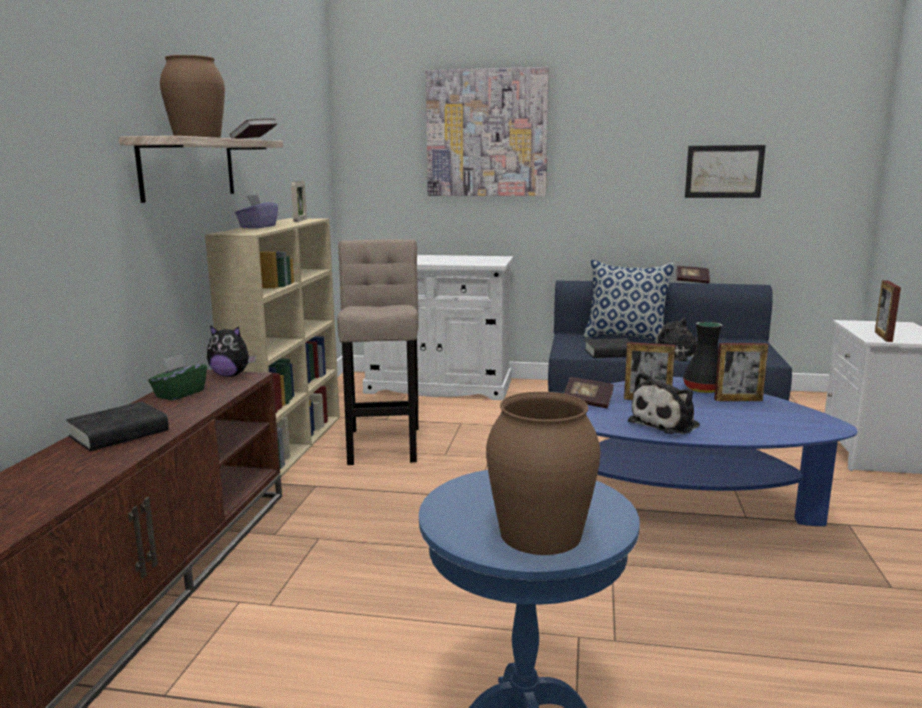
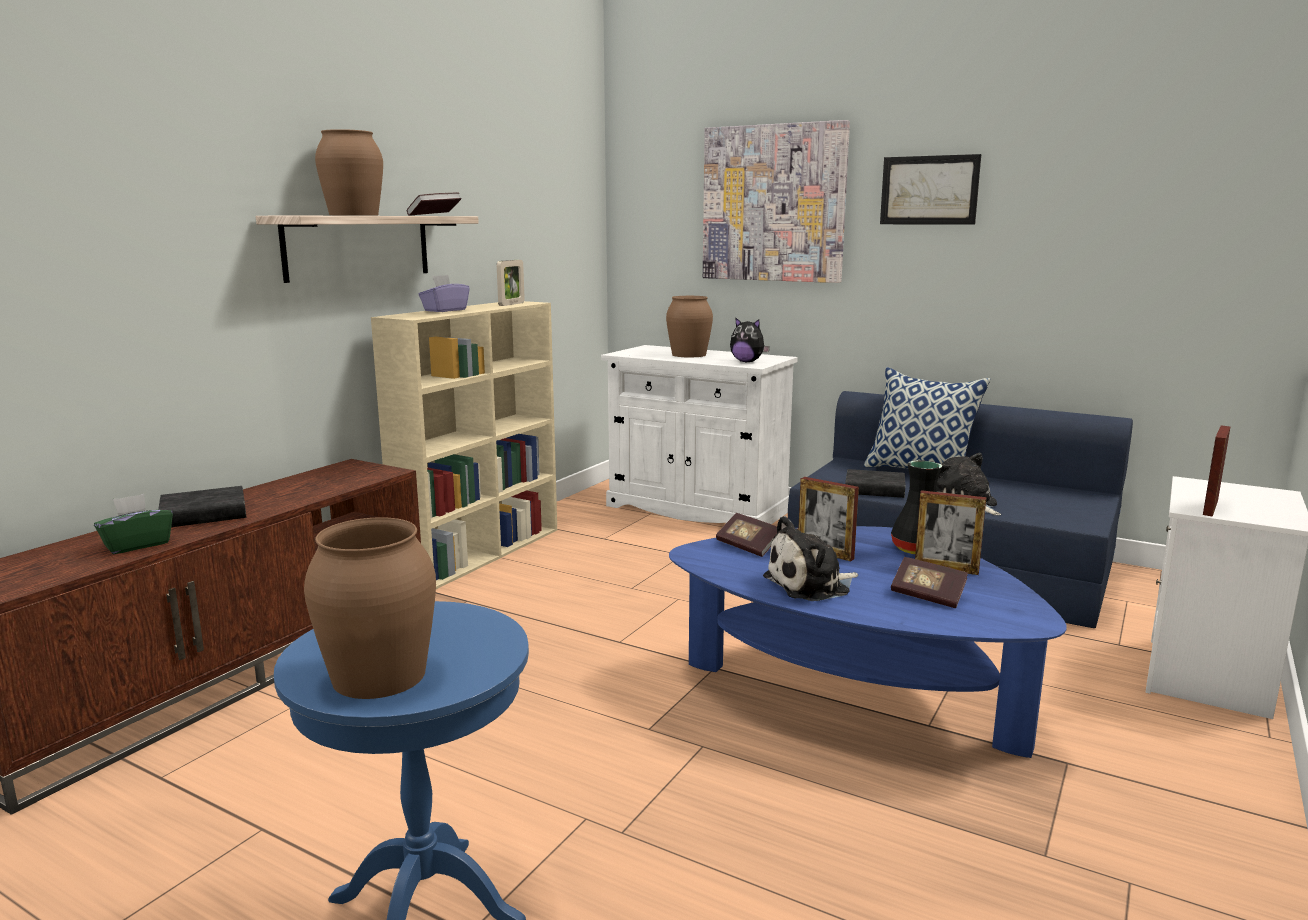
camera: 20 degrees right, 0 degrees up
(180, 394) = (304, 482): green tissue box -> green tissue box (137, 545)
(231, 375) = (373, 469): plush toy -> plush toy (747, 362)
(384, 443) = (578, 565): beige stool -> none
(428, 259) = (688, 355): none -> brown vase
(692, 281) = (1022, 406): book -> book (927, 596)
(724, 171) = (1078, 257): picture -> picture (929, 190)

